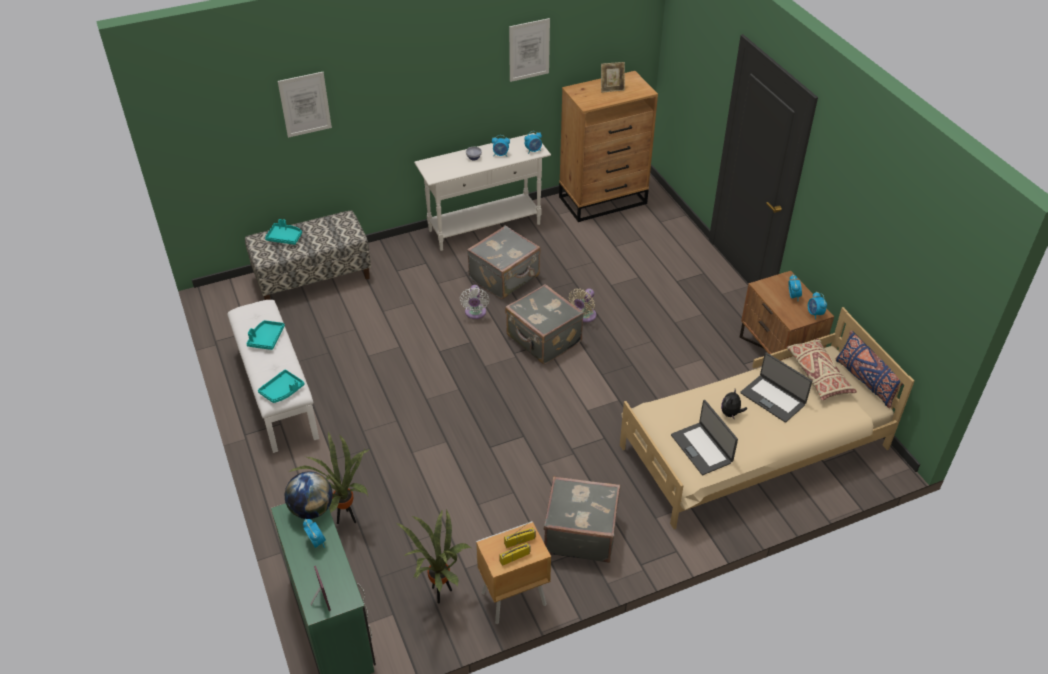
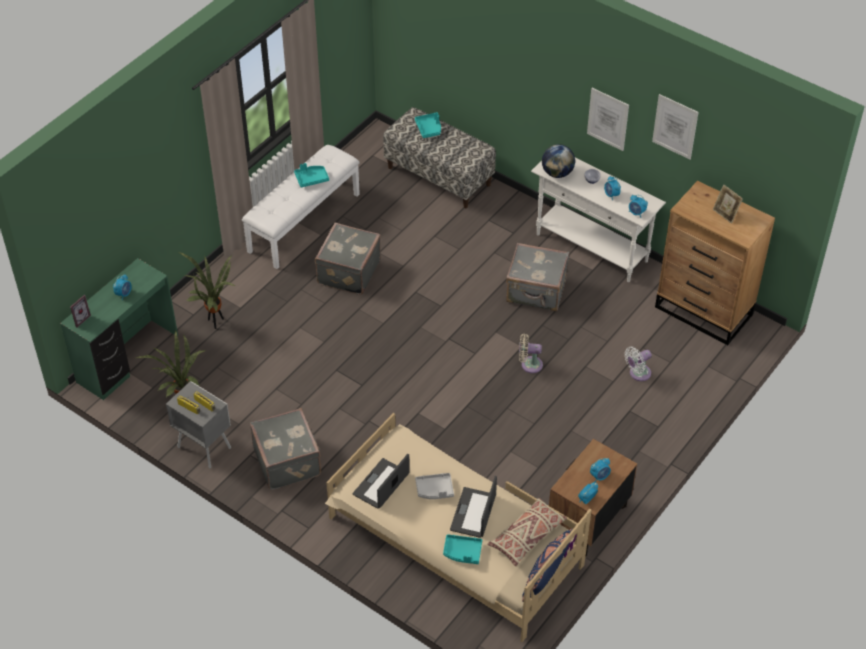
camera: 60 degrees right, 5 degrees up
(282, 391) = (267, 215): turquoise tray -> turquoise tray (462, 552)
(305, 104) = (480, 40): picture -> picture (608, 119)
(311, 509) = (148, 278): globe -> globe (557, 173)
(475, 313) = (476, 293): white fan -> white fan (638, 373)
(512, 599) = (204, 446): brown nightstand -> grey nightstand
(543, 340) = (478, 350): grey suitcase -> grey suitcase (347, 272)
(731, 414) = (435, 490): plush toy -> grey tray

